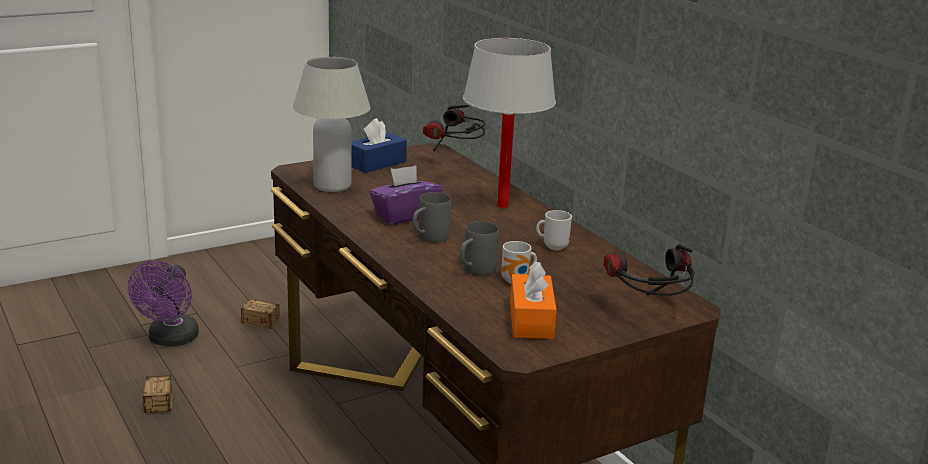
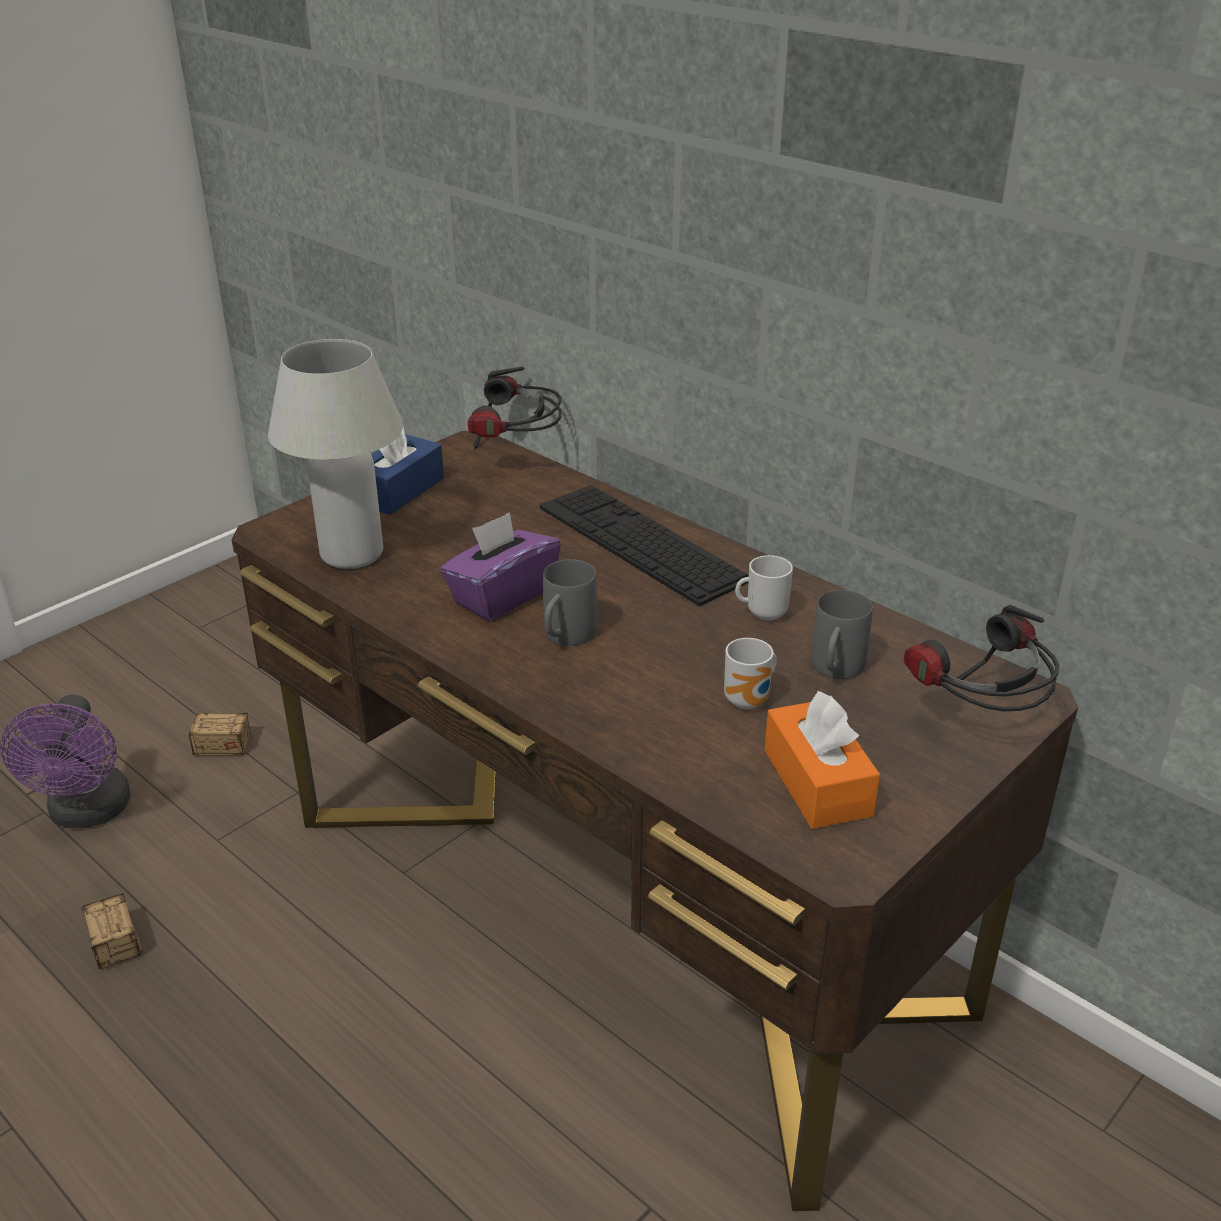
camera: 15 degrees left, 10 degrees up
(475, 271) = (674, 693): grey mug -> grey mug (834, 671)
(502, 206) = (641, 543): white table lamp -> keyboard

